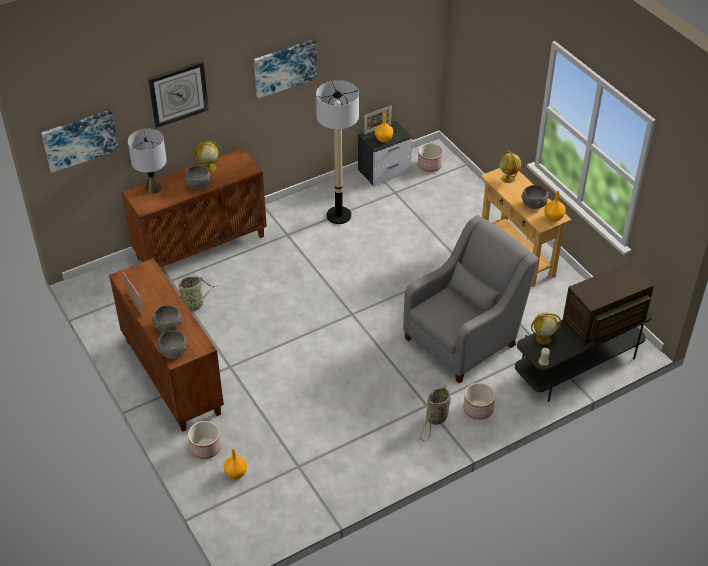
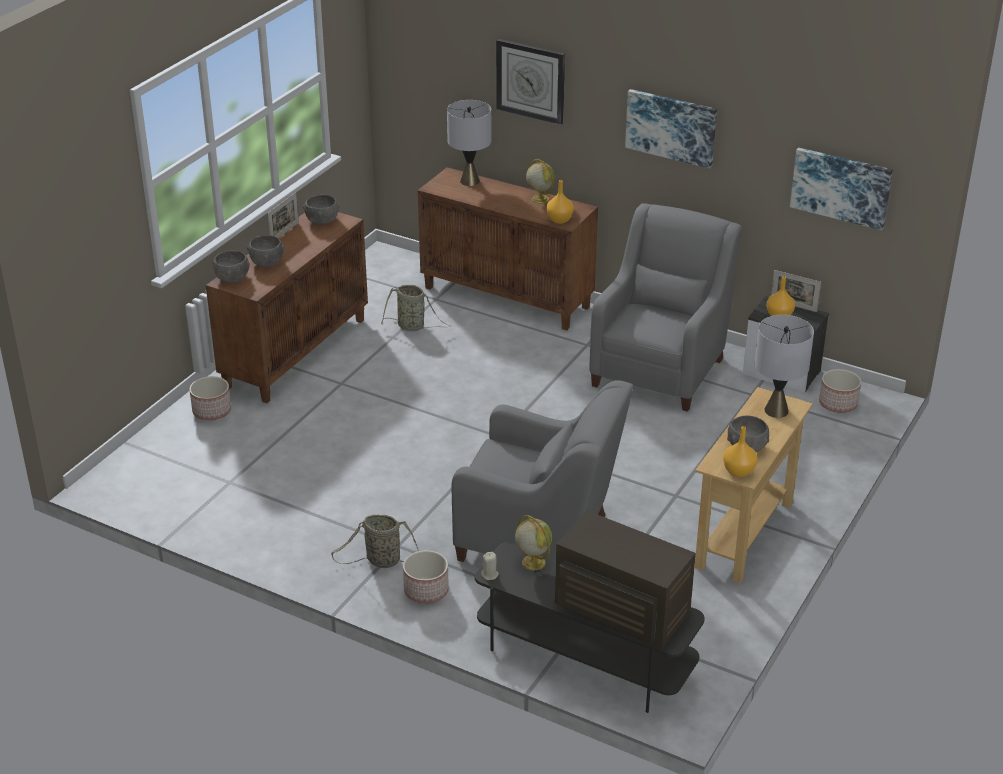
camera: 60 degrees right, 10 degrees down
(80, 139) = (414, 71): picture -> picture (841, 187)
(198, 185) = (504, 203): grey bowl -> grey bowl (322, 221)
(236, 473) = (190, 444): orange vase -> orange vase (560, 220)
(339, 215) = (660, 368): floor lamp -> grey armchair
(508, 179) = (776, 410): globe -> grey table lamp

